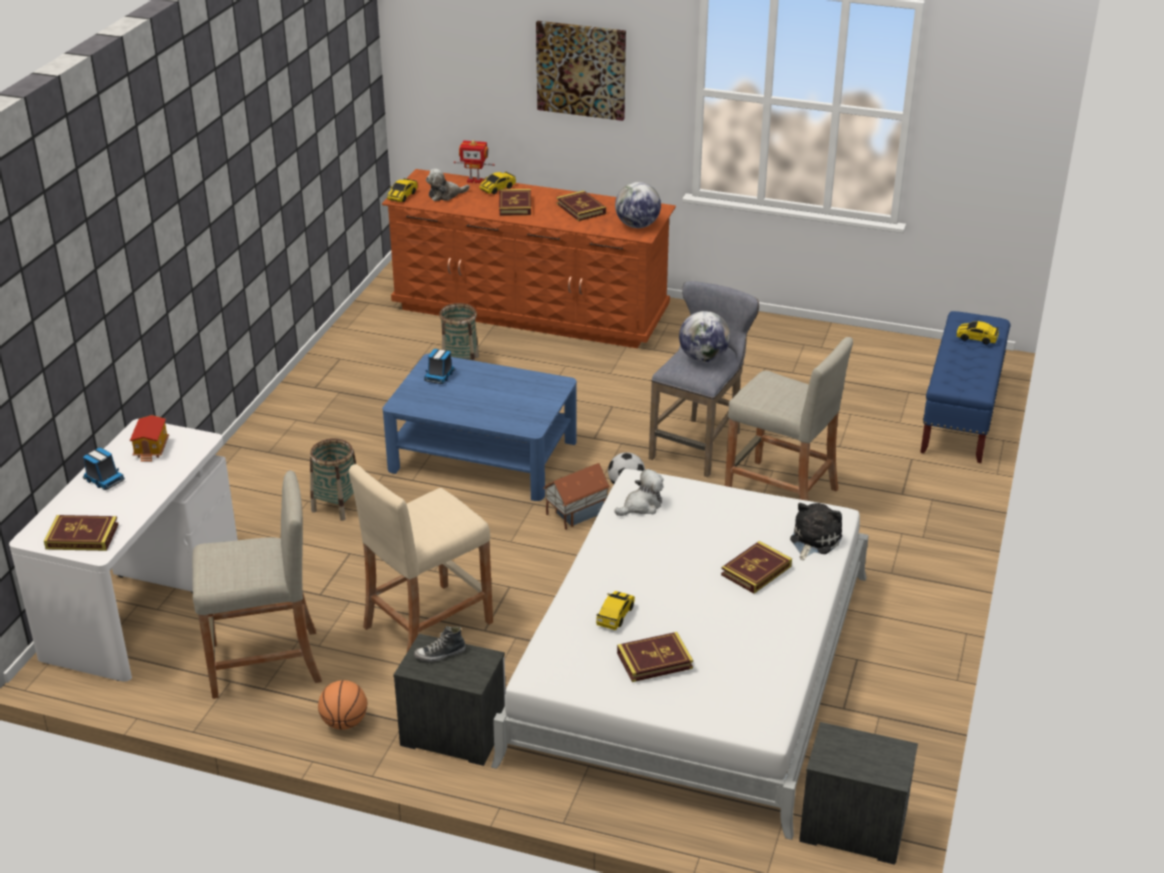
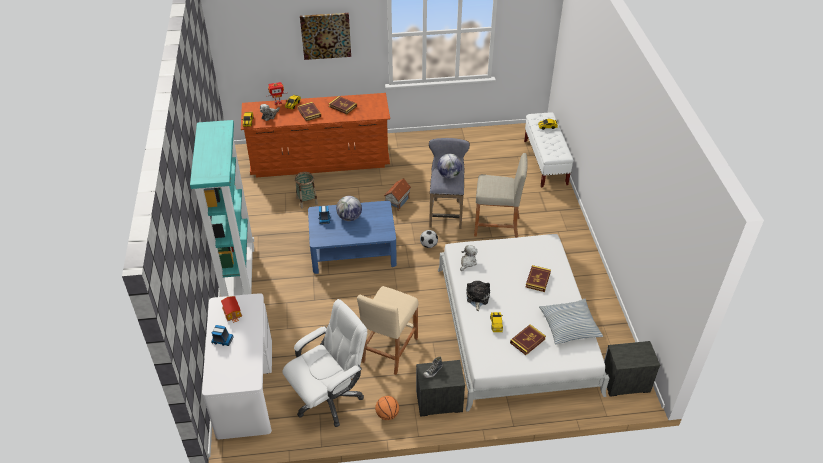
camera: 25 degrees left, 10 degrees up
(82, 536) = (237, 376): book -> none
(261, 441) = (239, 276): none -> turquoise bookcase
(265, 663) = (329, 398): beige stool -> white office chair
(337, 506) = (303, 300): basket -> none
(575, 513) = (416, 267): toy house -> toy house (397, 202)
(637, 225) = (376, 110): globe -> globe (349, 217)
(761, 664) = (569, 326): none -> pillow
(813, 540) = (550, 256): plush toy -> plush toy (477, 298)
(960, 416) = (545, 162): blue bench -> white bench

